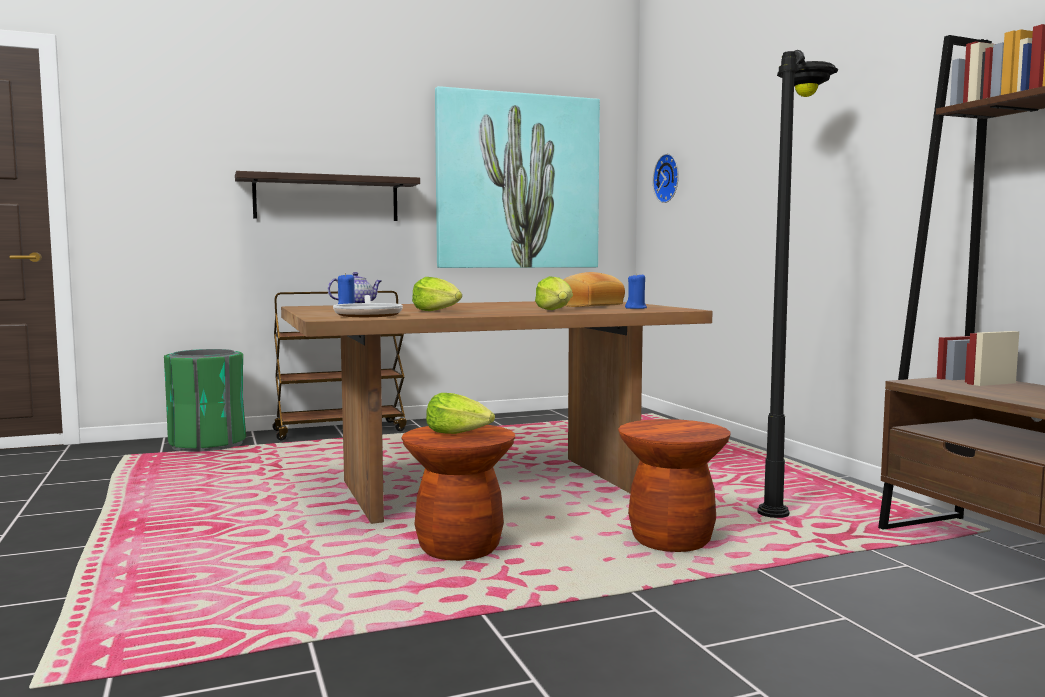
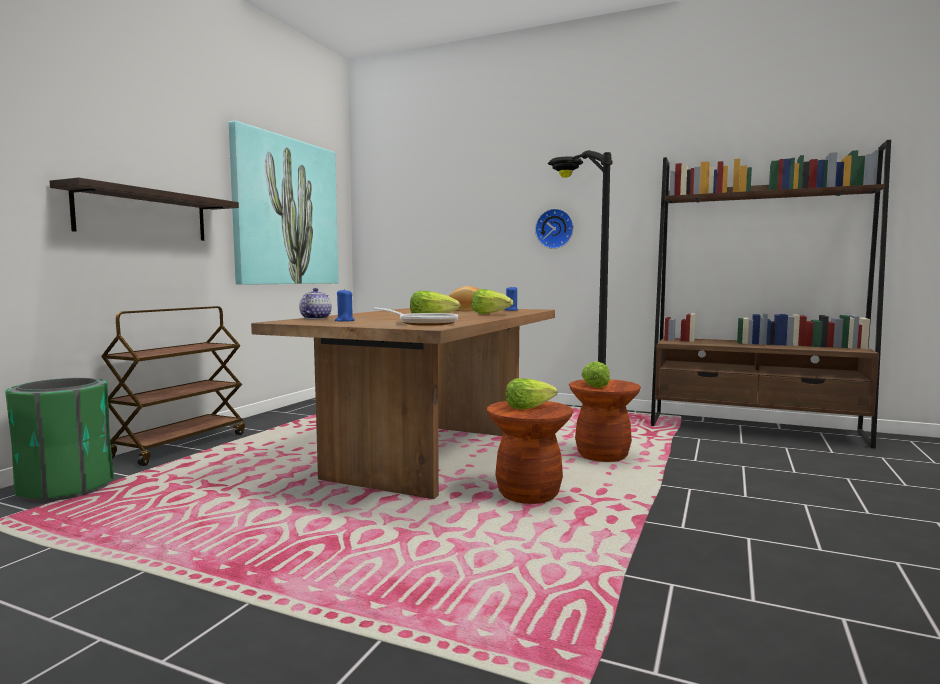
camera: 45 degrees left, 0 degrees up
(654, 428) = (595, 385): none -> lettuce
(669, 178) = (392, 218): wall clock -> wall clock (555, 229)

